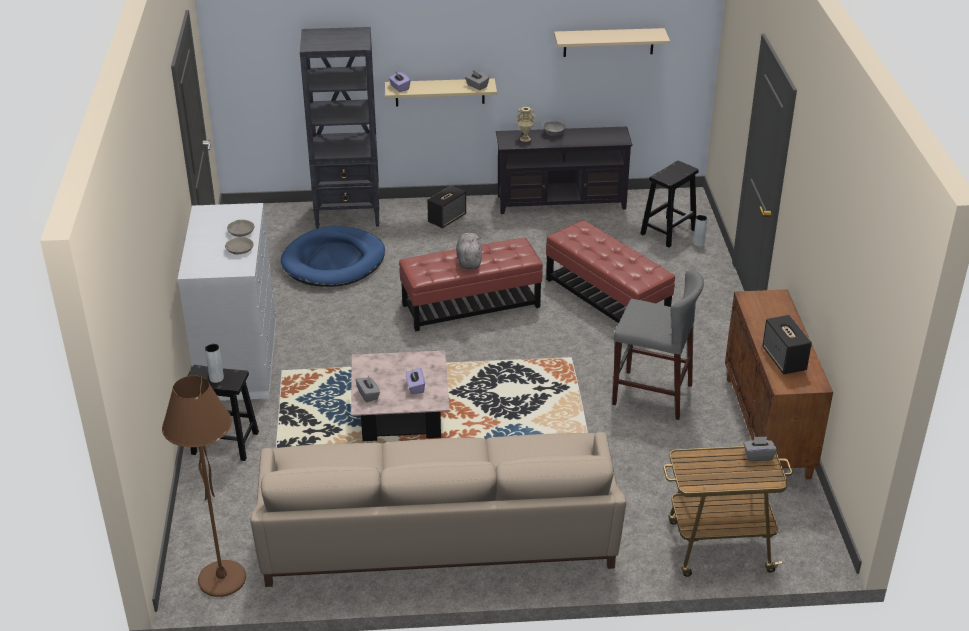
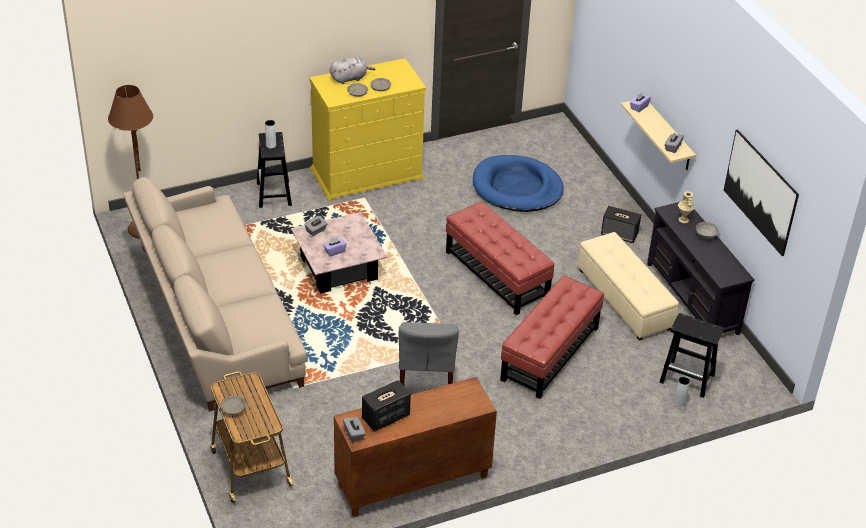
camera: 70 degrees right, 5 degrees up
(237, 360) = (367, 174): white dresser -> yellow dresser
(348, 215) = (589, 179): black bookcase -> none
(469, 261) = (497, 237): grey plush toy -> grey plush toy (350, 78)
(545, 238) = (624, 299): none -> beige ottoman
(608, 42) = (760, 192): beige shelf -> picture
(729, 478) = (233, 408): none -> grey bowl
(758, 456) = (267, 422): grey tissue box -> grey tissue box (354, 434)

